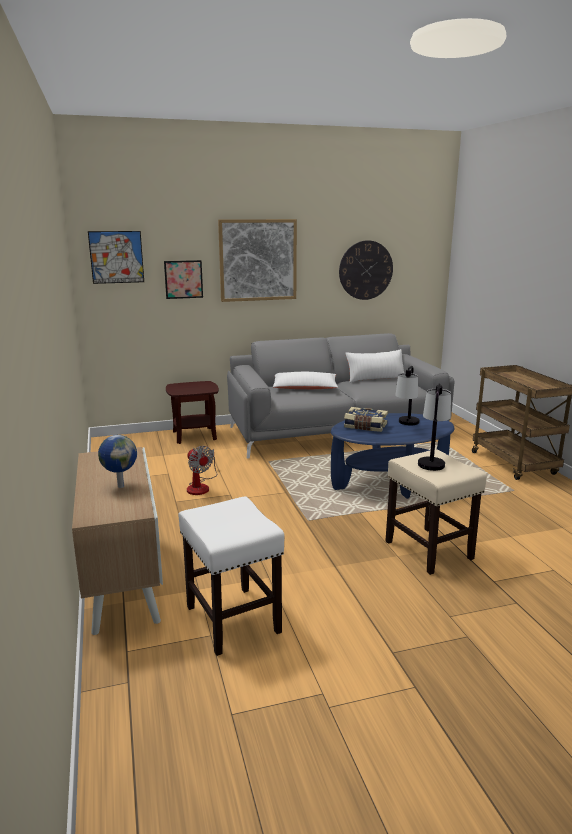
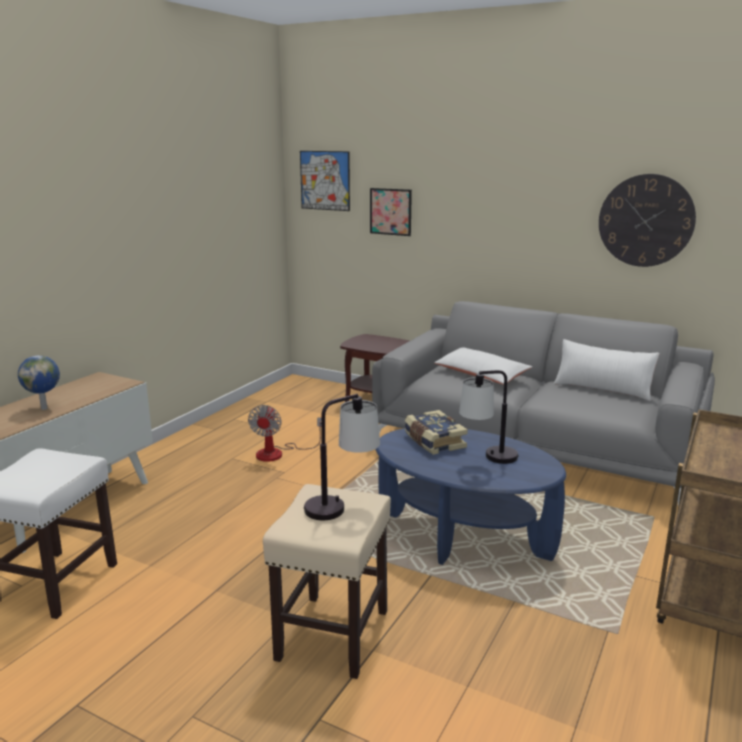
camera: 45 degrees right, 0 degrees up
(258, 260) = (481, 194): picture -> none

